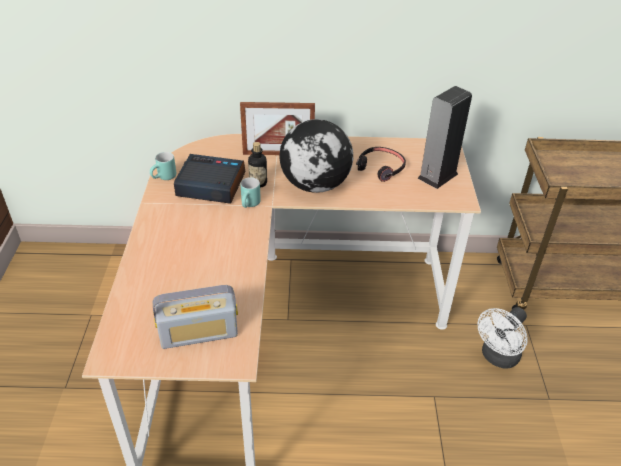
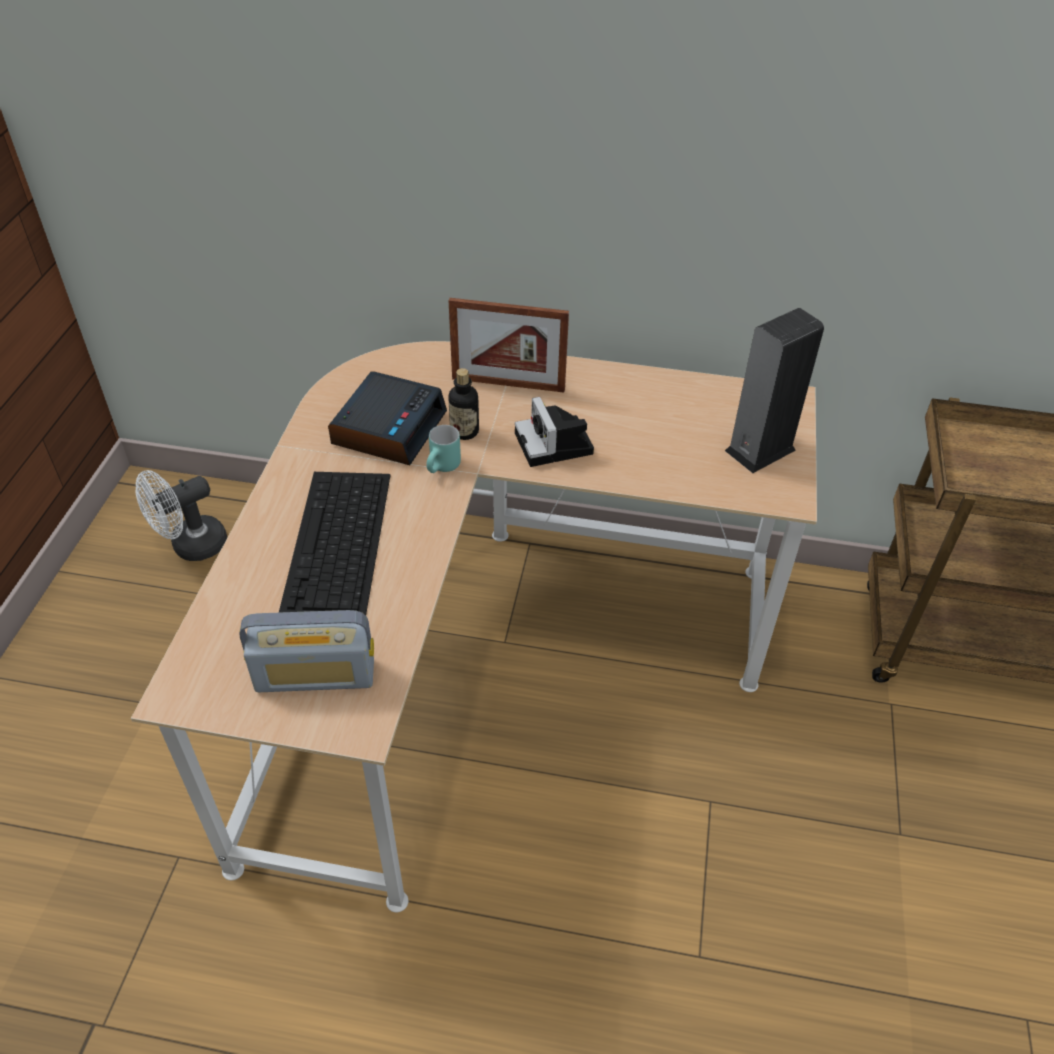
camera: 10 degrees right, 5 degrees up
(164, 178) = (322, 408): turquoise mug -> none
(194, 255) = (338, 543): none -> keyboard
(210, 185) = (389, 427): alarm clock -> alarm clock turned 90 degrees clockwise
(316, 185) = (555, 445): globe -> camera
(380, 168) = (668, 426): black headphones -> none
(497, 357) = (829, 752): white fan -> white fan (191, 547)

